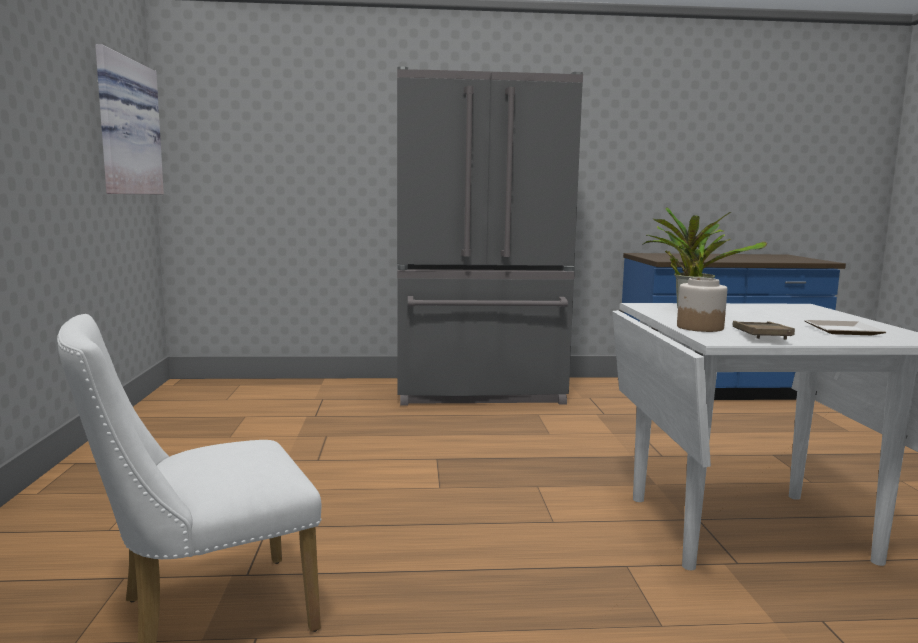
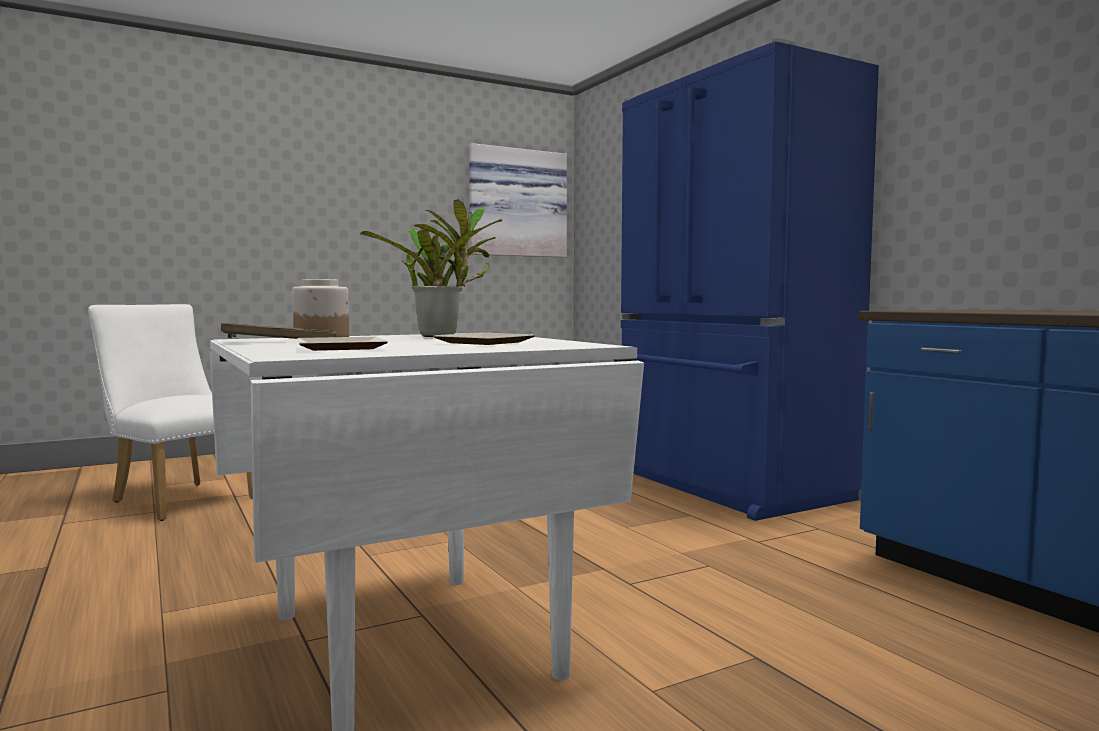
camera: 65 degrees right, 5 degrees down
(480, 392) = (725, 486): grey fridge -> blue fridge
(781, 313) = (485, 343): none -> plate

